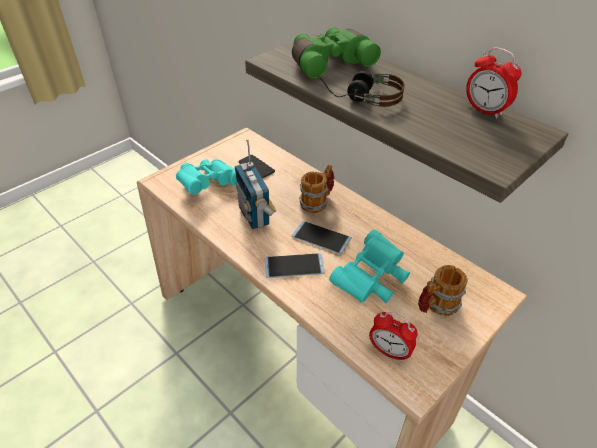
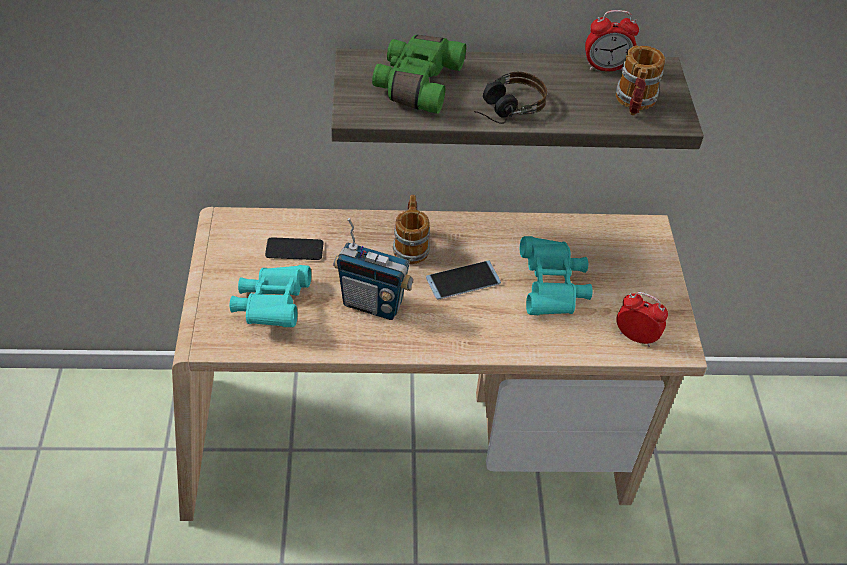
camera: 50 degrees left, 5 degrees up
(294, 266) = (477, 325): phone -> none
(389, 351) = (635, 337): alarm clock -> alarm clock turned 135 degrees counterclockwise
(436, 305) = (622, 273): mug -> mug (634, 103)

